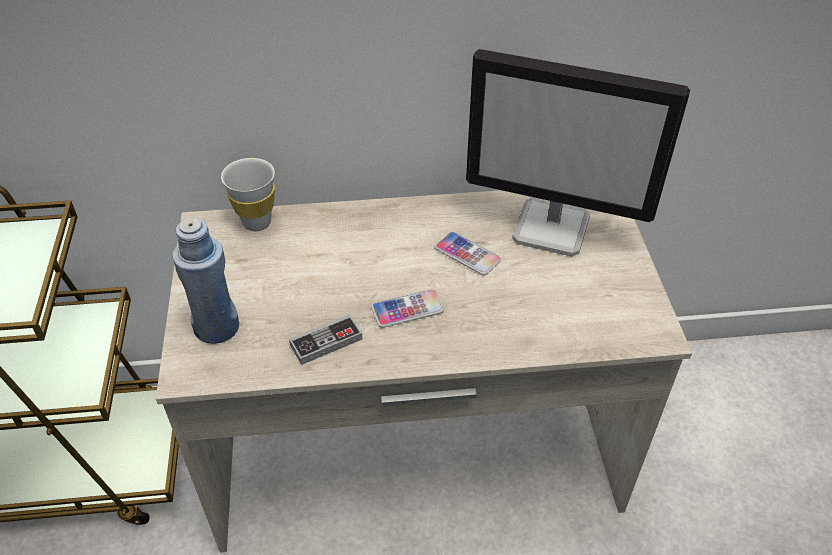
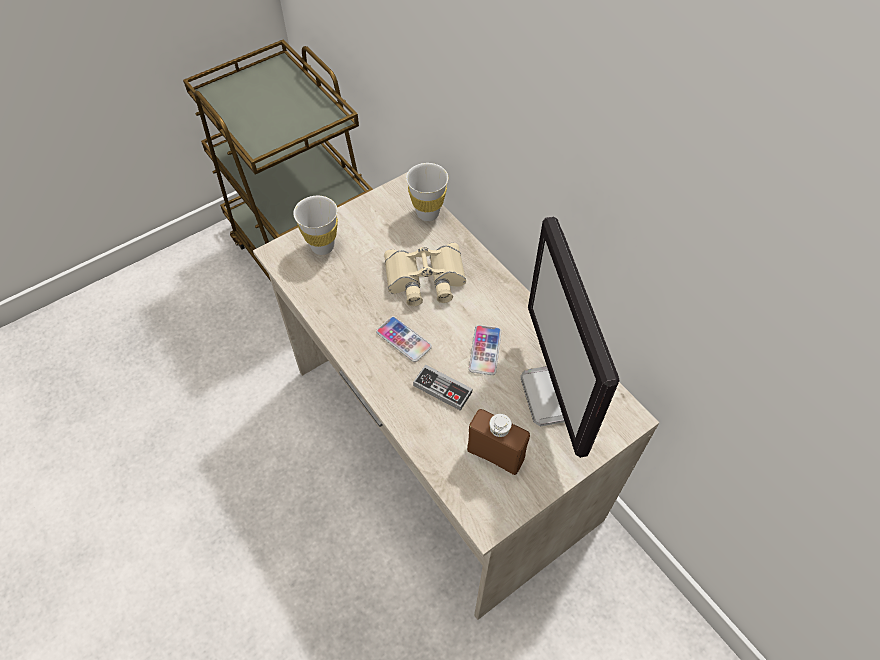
camera: 60 degrees right, 10 degrees up
(217, 327) = (322, 246): blue bottle -> white cup
(326, 342) = (345, 309): game controller -> game controller (442, 389)
(343, 261) = (425, 280): none -> beige binoculars
(590, 298) = (495, 455): none -> brown bottle

